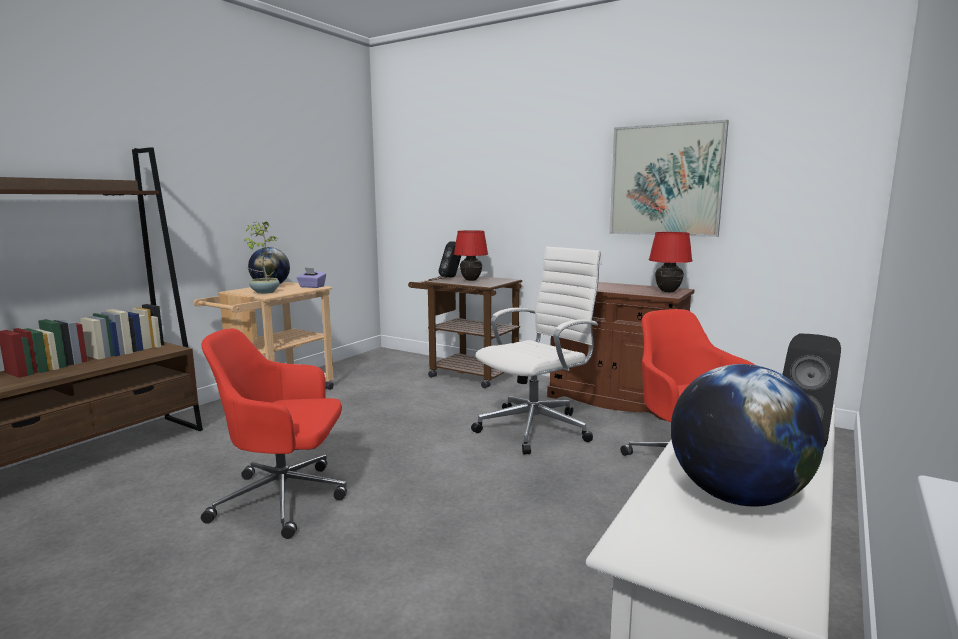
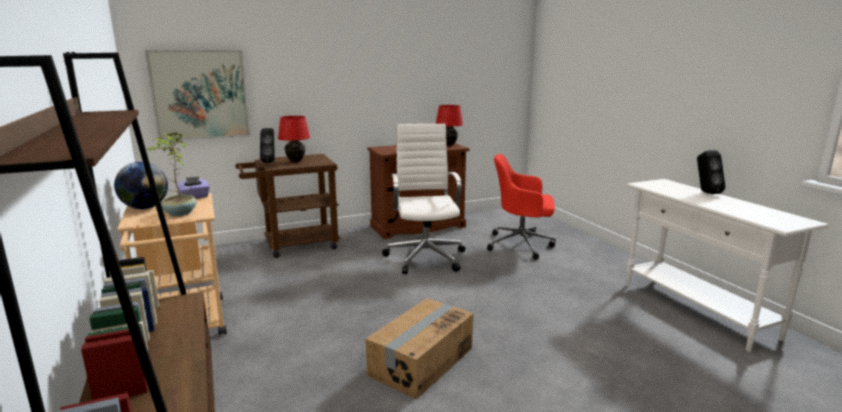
camera: 55 degrees left, 5 degrees up
(285, 499) = (421, 361): red office chair -> cardboard box
(665, 180) = (426, 69): picture -> picture (200, 95)
(737, 497) = (747, 209): globe -> none

